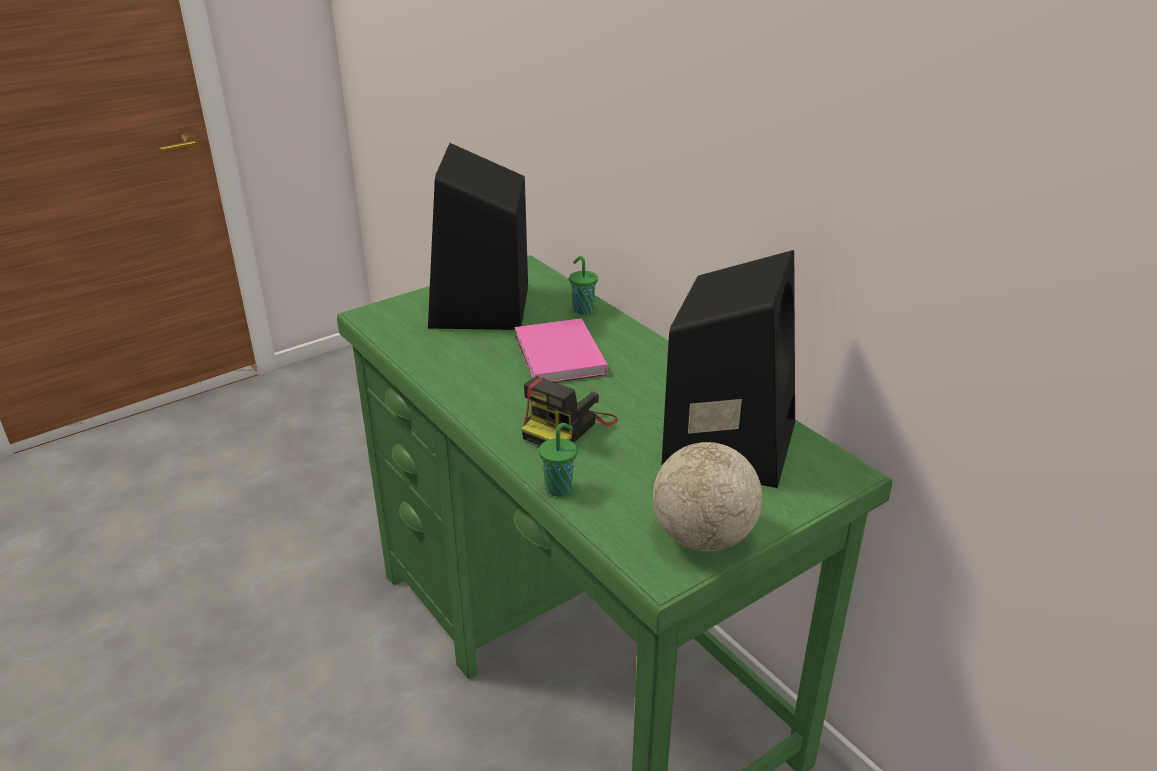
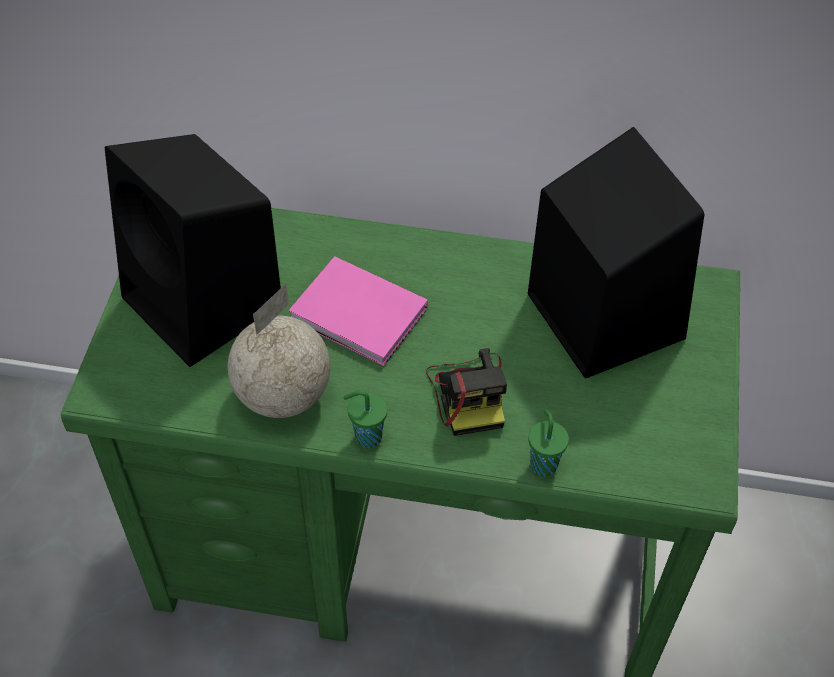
camera: 45 degrees left, 20 degrees up
(582, 310) = (305, 239): green cup -> green cup (366, 437)
(704, 538) = (693, 428): globe -> globe (284, 395)

